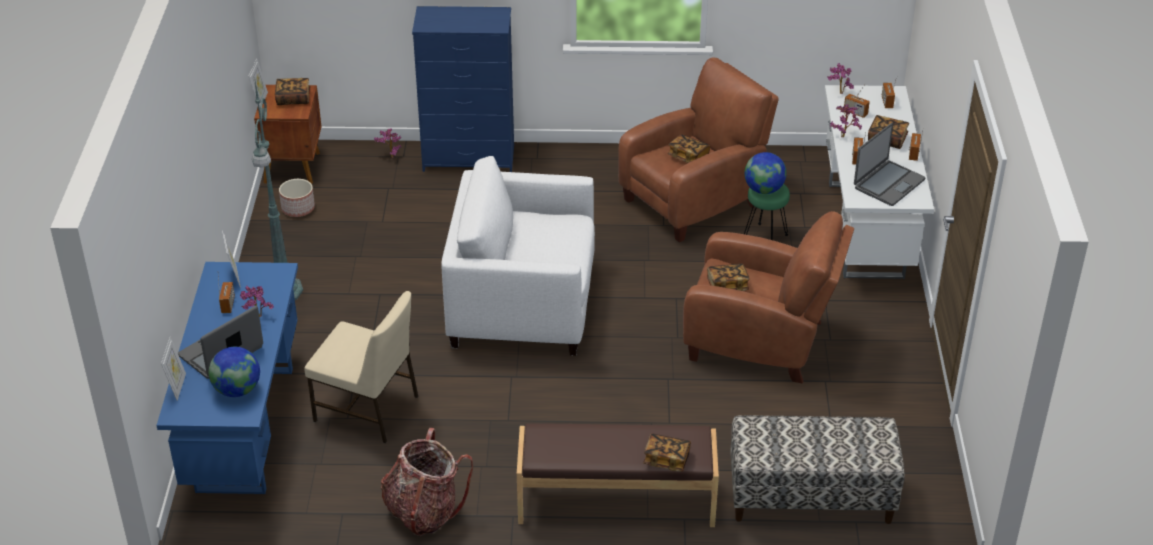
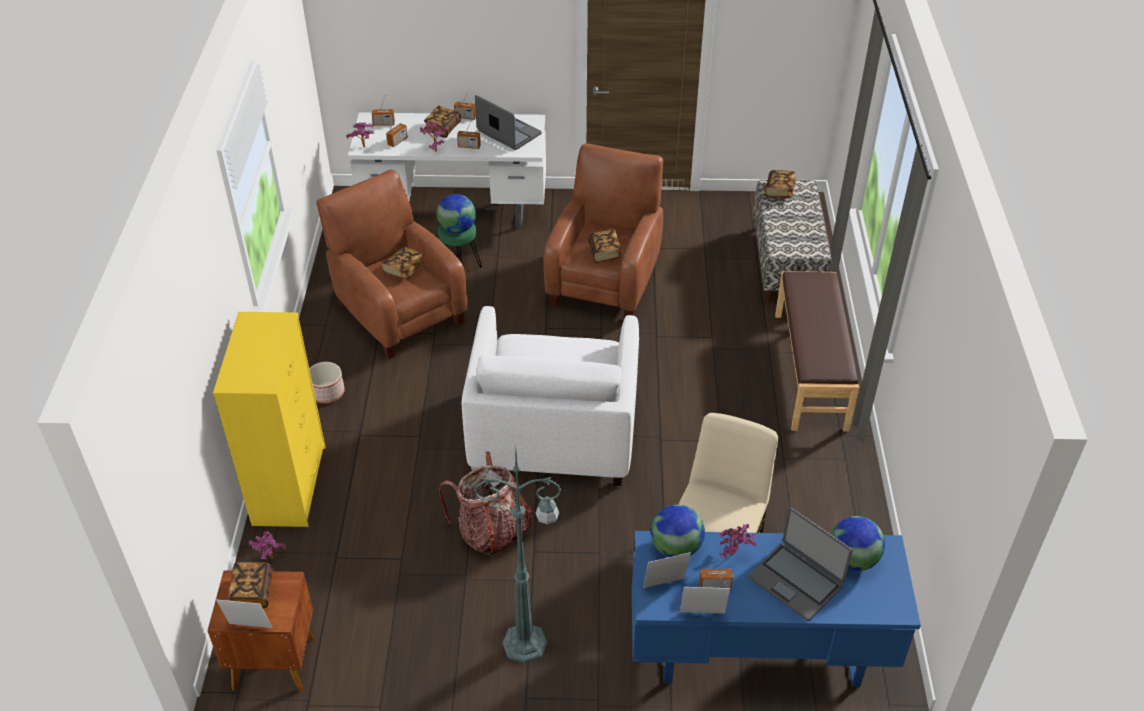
camera: 90 degrees left, 5 degrees up
(177, 387) = (858, 614): picture frame -> picture frame (702, 616)
(273, 285) = (676, 548): none -> globe
(298, 209) = (365, 647): planter -> planter (327, 392)
(424, 511) = (847, 496): backpack -> backpack (492, 531)
(469, 158) = (290, 484): blue dresser -> yellow dresser
(666, 460) = (829, 295): book -> book (779, 191)

